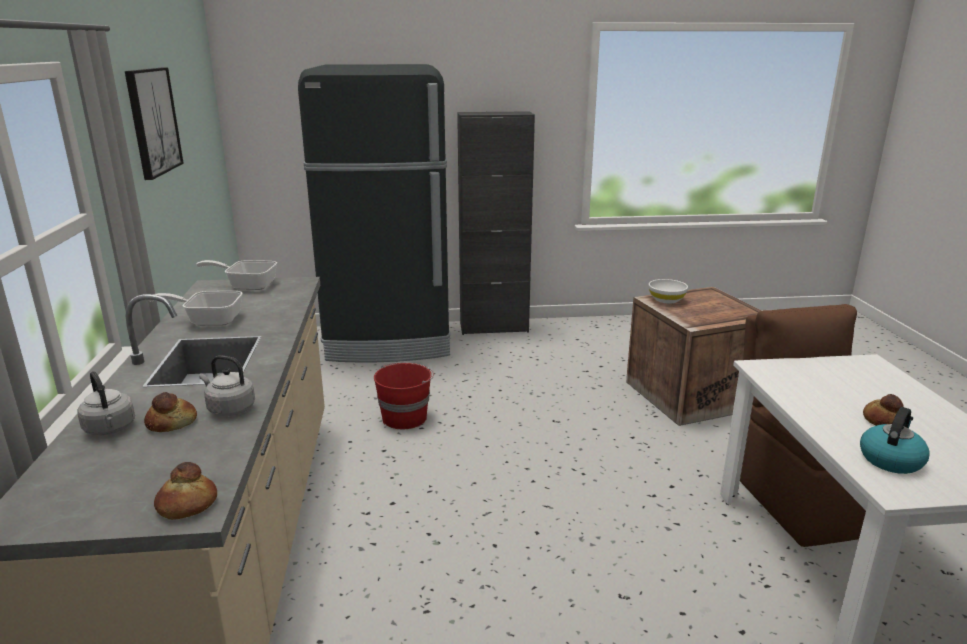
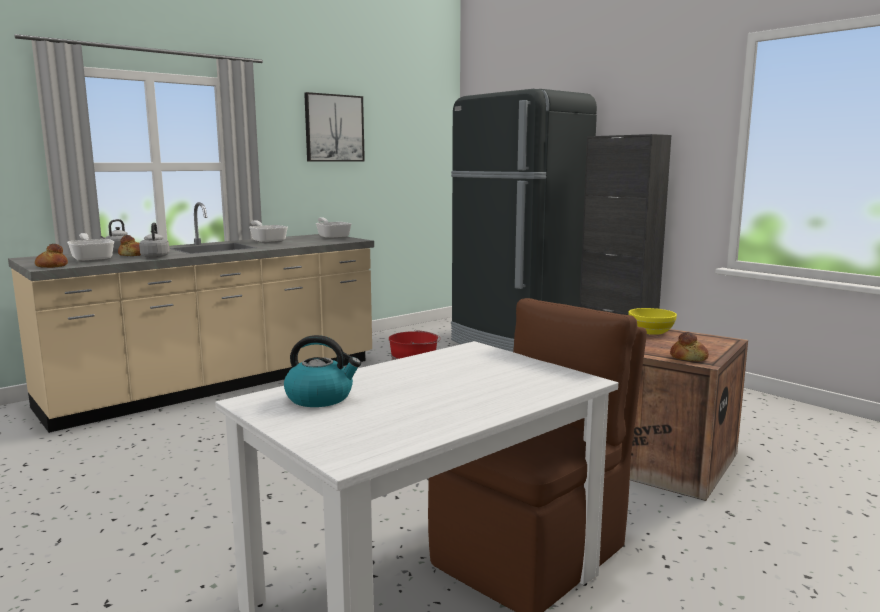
camera: 55 degrees right, 10 degrees down
(161, 460) = (92, 259): none -> frying pan
(666, 300) = (651, 331): white bowl -> yellow bowl
(883, 420) = (414, 391): bread -> bread (689, 357)

